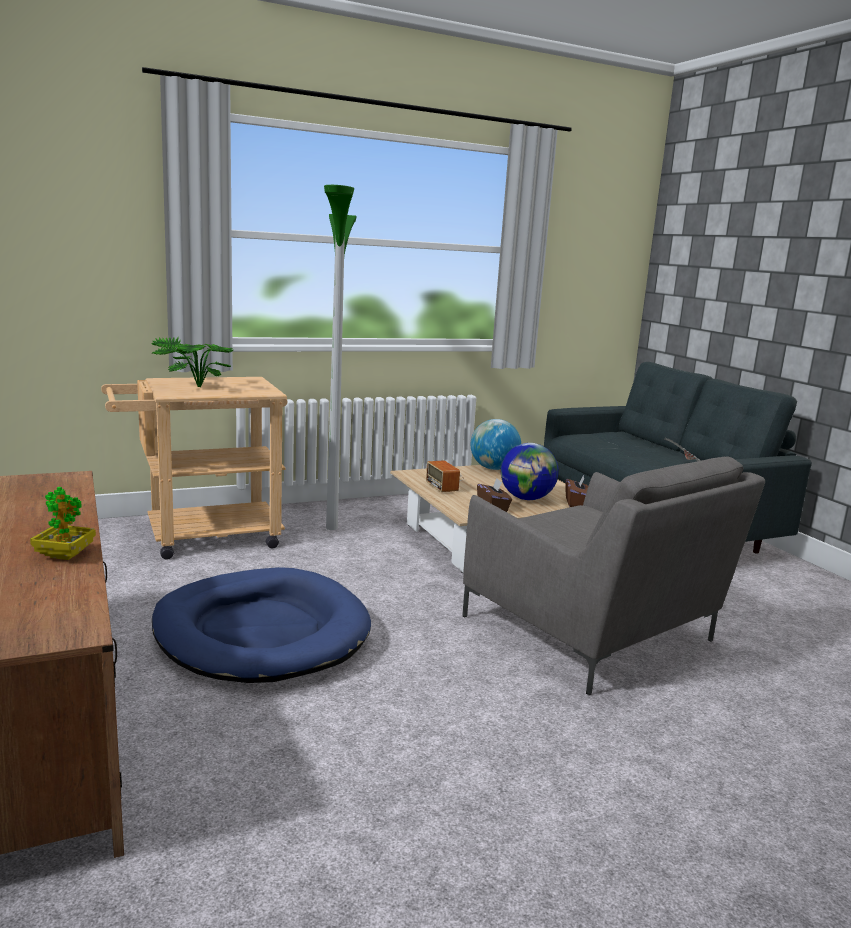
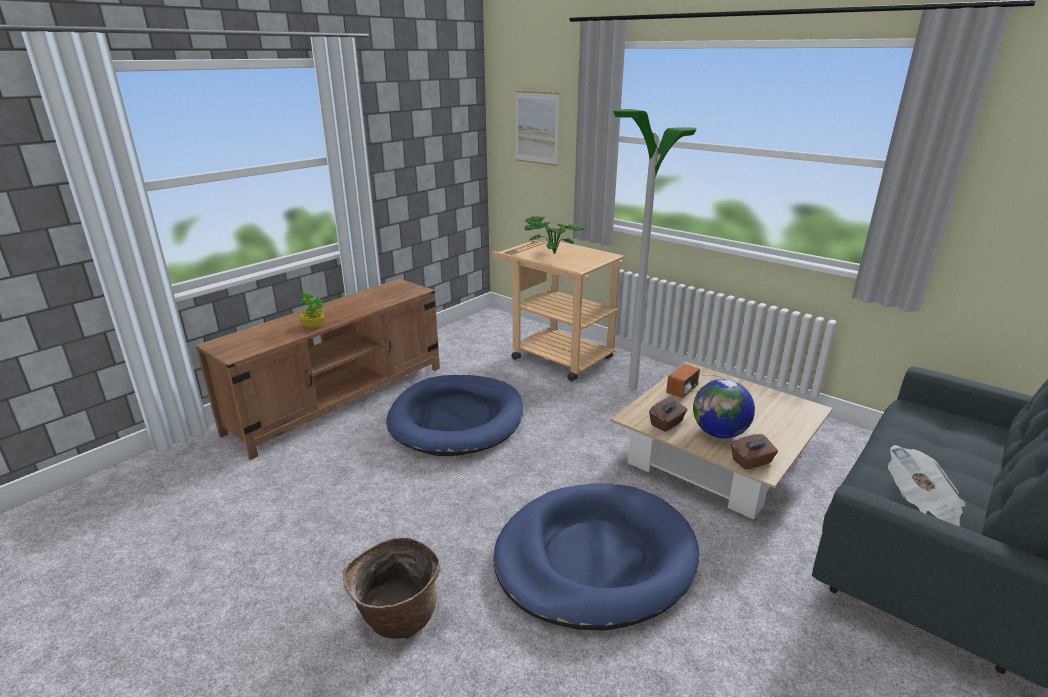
camera: 65 degrees right, 10 degrees up
(68, 219) = (536, 128): none -> picture
(493, 468) = (776, 398): globe -> none
(593, 633) = (594, 559): grey armchair -> blue dog bed
(627, 768) = (396, 617): none -> basket

